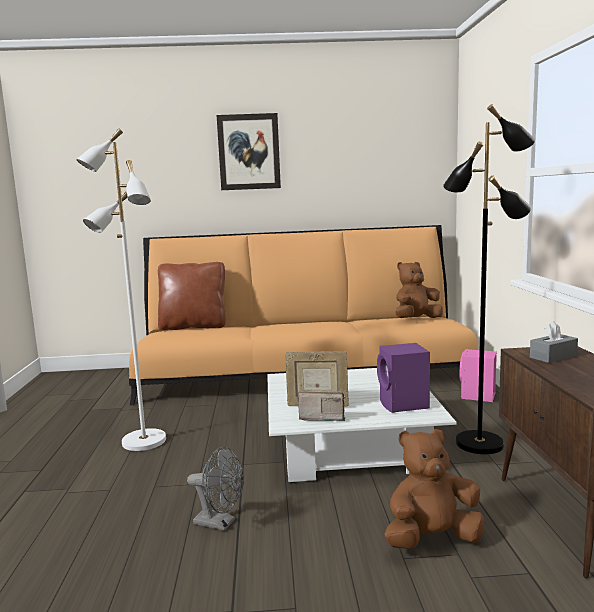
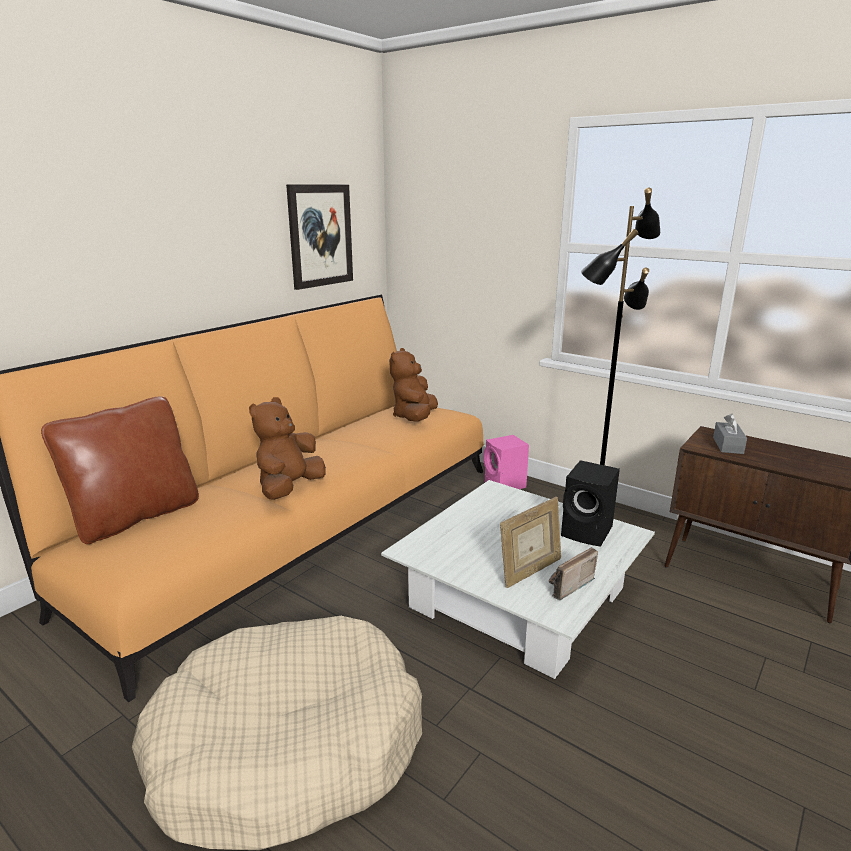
camera: 50 degrees left, 10 degrees up
(143, 442) = (287, 747): white floor lamp -> beige dog bed
(220, 523) = (598, 780): grey fan -> none
(249, 152) = (146, 196): picture -> picture (320, 236)
(404, 405) = (588, 532): purple speaker -> black speaker
(432, 539) = (734, 656): brown plush toy -> brown plush toy (289, 488)

